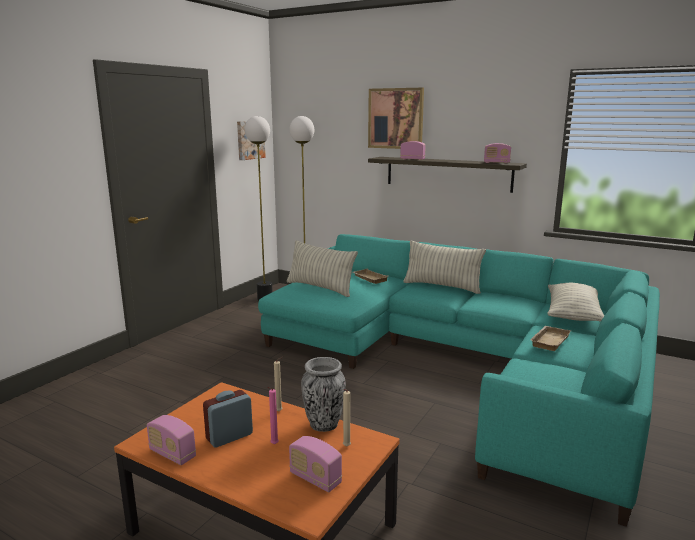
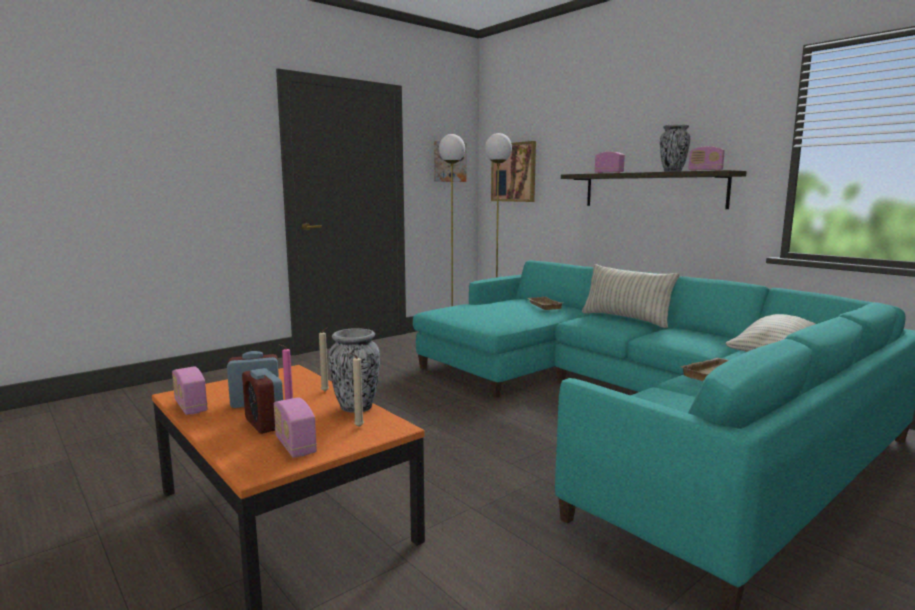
camera: 20 degrees right, 5 degrees down
(263, 460) = (264, 424): none -> alarm clock
(320, 288) = (482, 309): pillow -> none
(396, 118) = (597, 130): picture -> picture (514, 172)
(468, 161) = (672, 171): none -> vase

